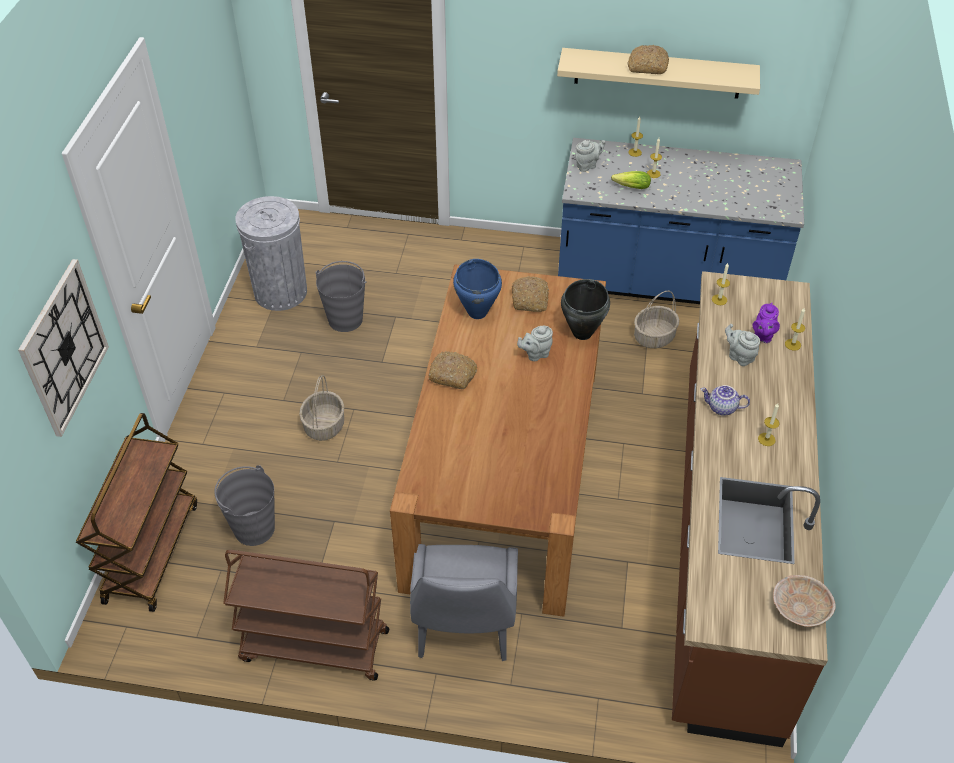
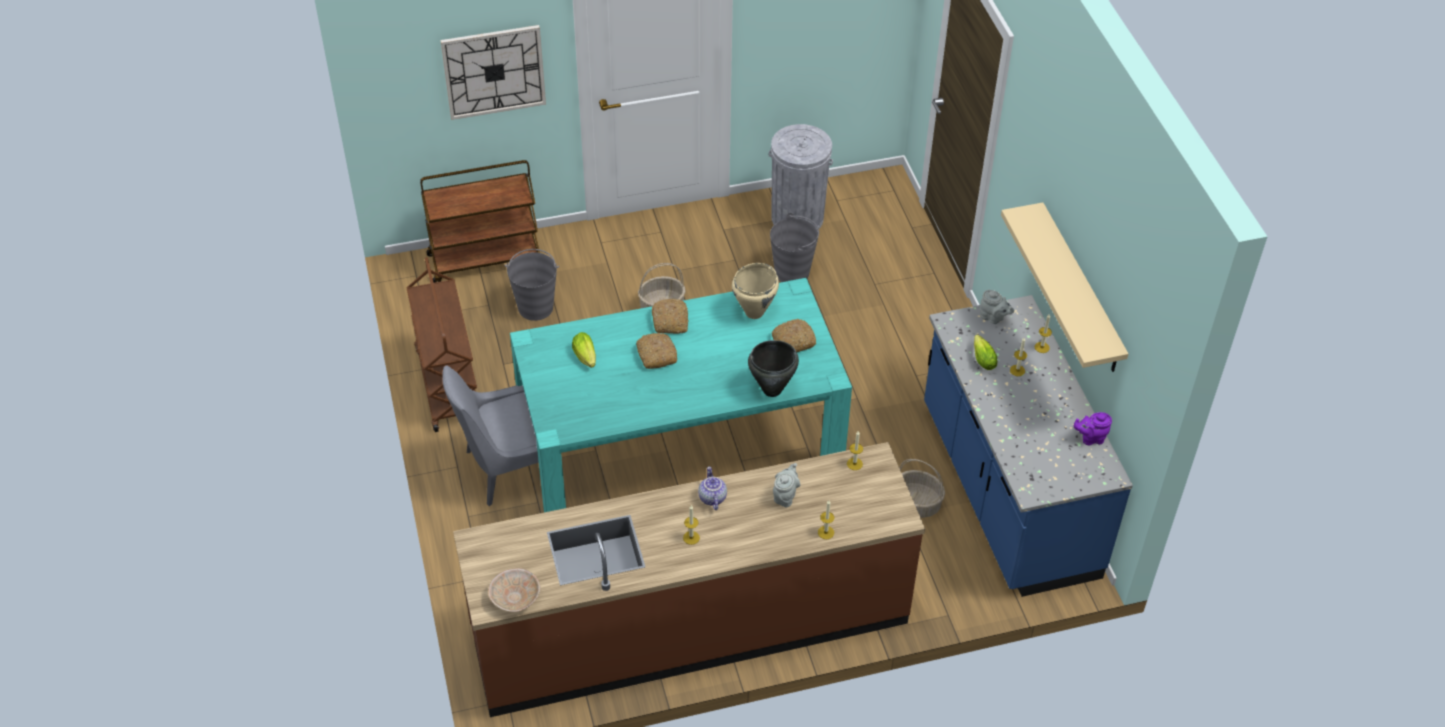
camera: 65 degrees right, 0 degrees up
(465, 456) = (586, 358): none -> lettuce
(477, 312) = (755, 312): blue cooking pot -> beige cooking pot
(505, 471) = (679, 443): brown dining table -> turquoise dining table
(535, 354) = (726, 366): grey teapot -> none
(647, 66) = (1057, 270): bread -> bread (655, 355)
(762, 336) = (823, 507): purple teapot -> purple teapot (1090, 438)

